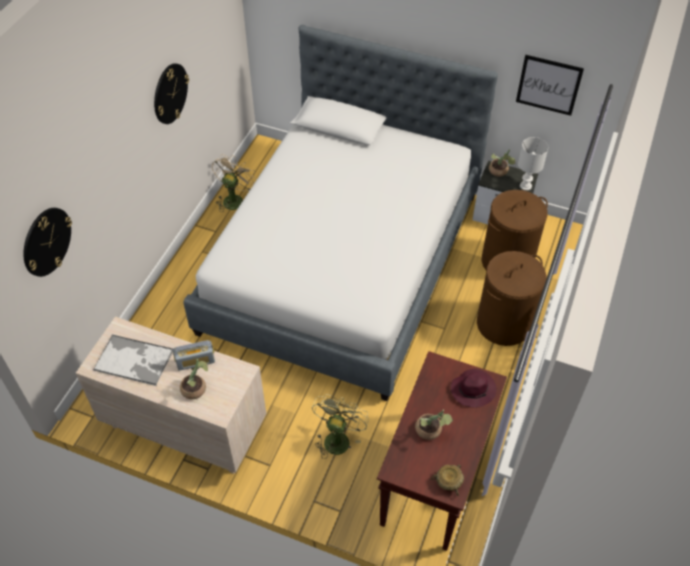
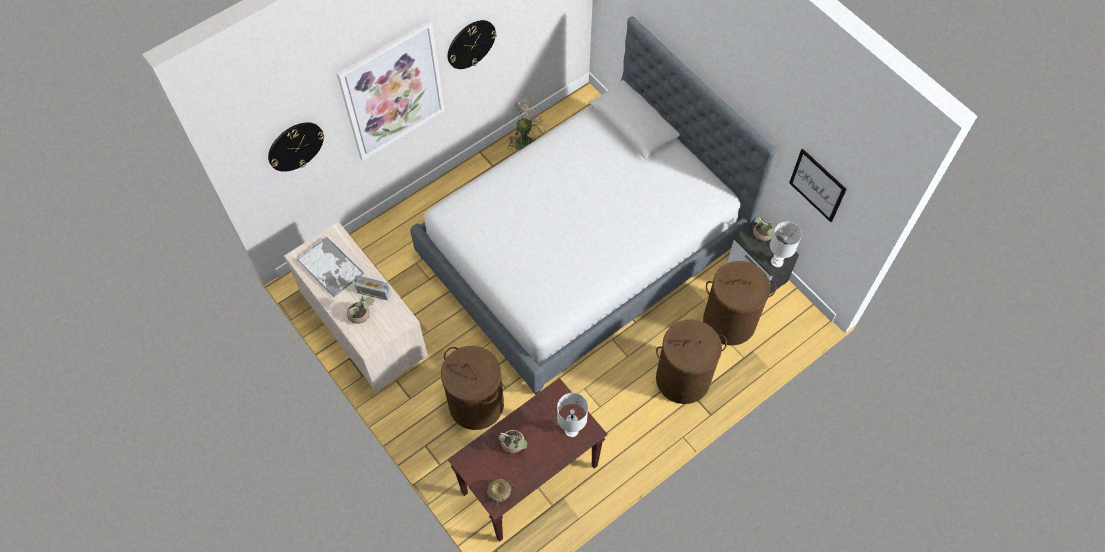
camera: 30 degrees right, 10 degrees up
(118, 158) = (392, 91): none -> picture
(337, 437) = (476, 404): green fan -> brown laundry basket
(473, 389) = (572, 430): purple hat -> white table lamp

